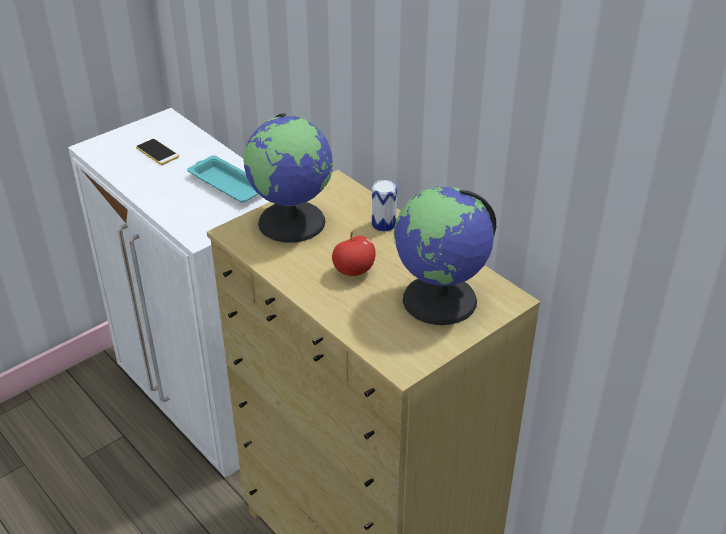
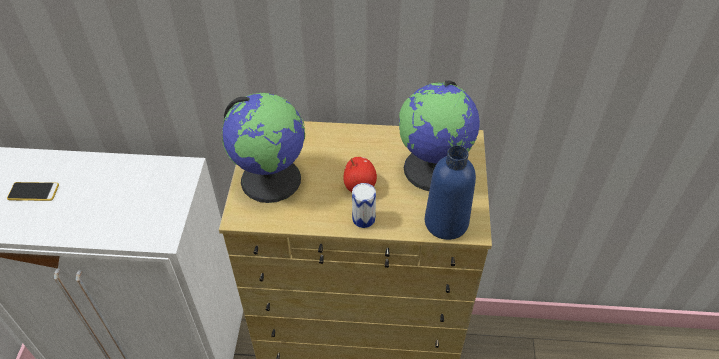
camera: 45 degrees left, 10 degrees up
(227, 184) = (130, 181): turquoise tray -> none
(383, 224) = (333, 139): can -> can (363, 219)
(387, 346) = (446, 222): none -> blue bottle

